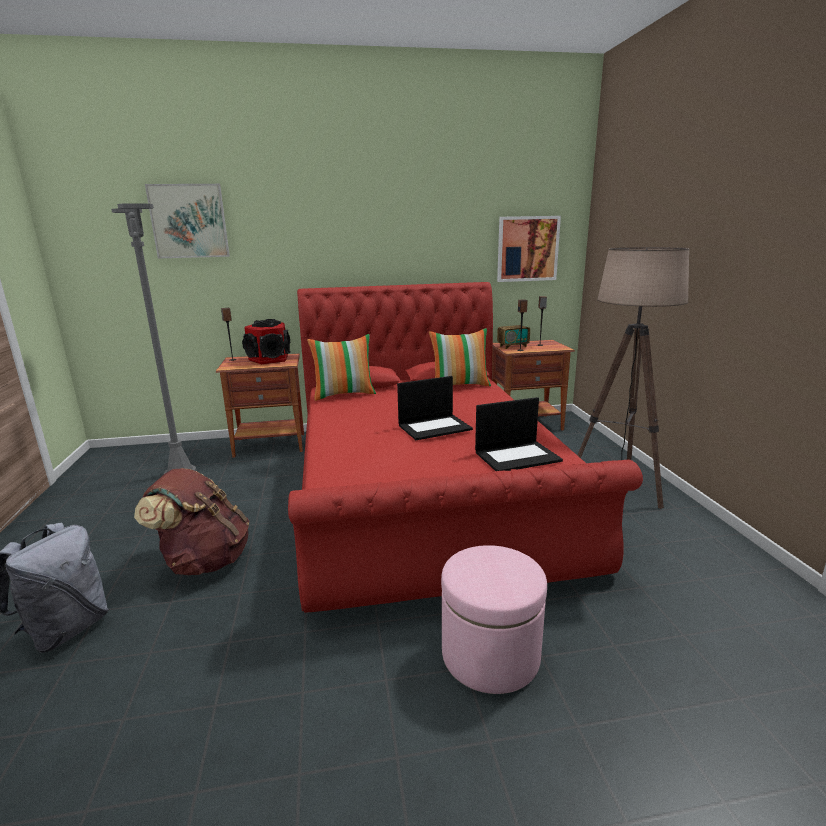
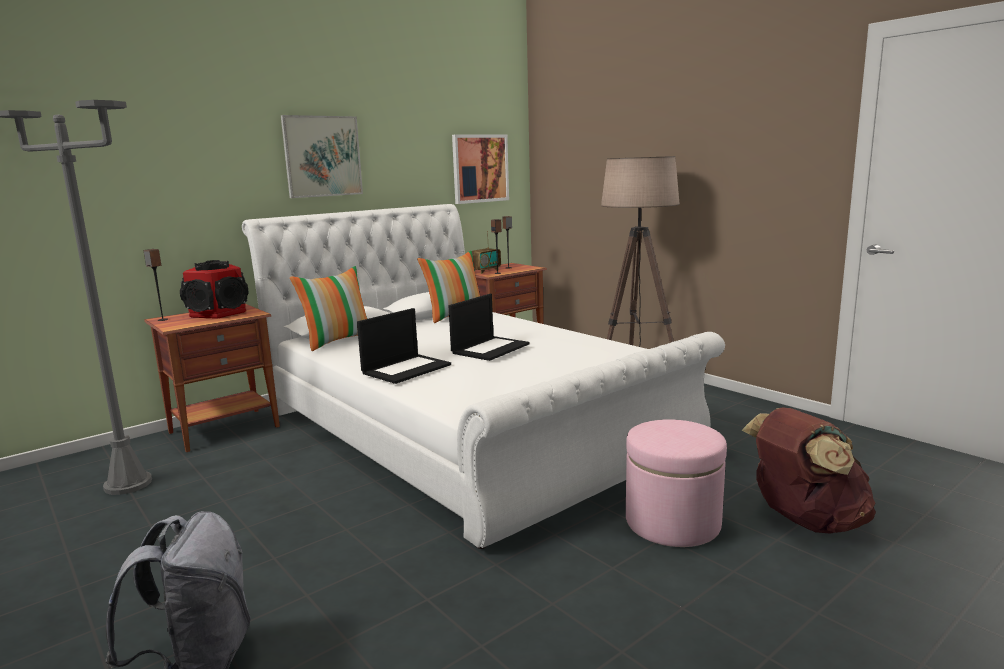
camera: 30 degrees left, 5 degrees down
(189, 221) = (83, 133): picture -> picture (322, 156)
(204, 561) = (296, 550): brown backpack -> brown backpack (805, 521)
(424, 488) = (467, 426): red bed -> white bed
(517, 456) = (598, 354): laptop -> laptop (406, 369)

